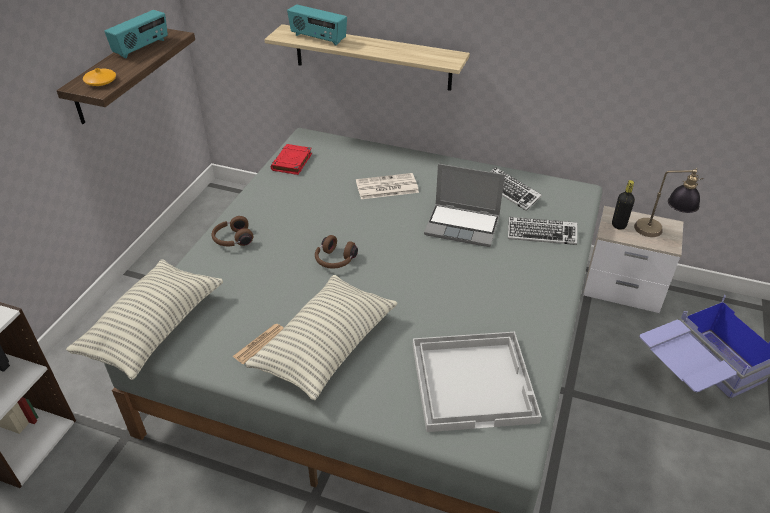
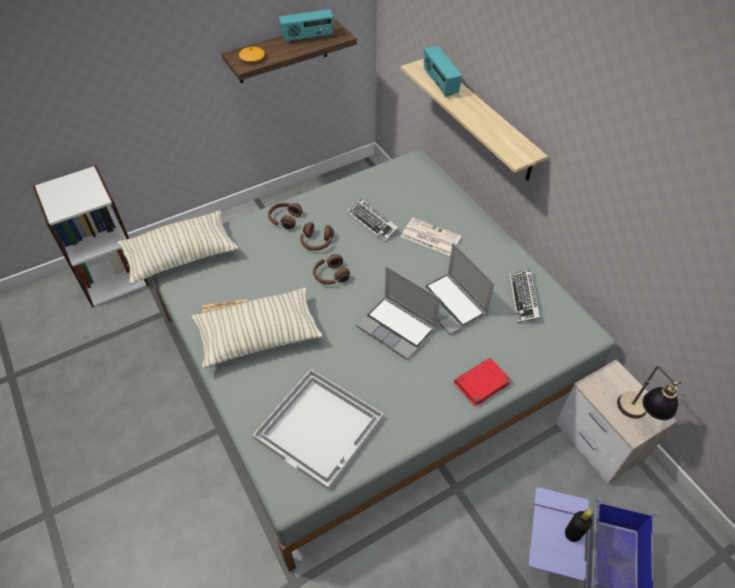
camera: 40 degrees right, 10 degrees up
(289, 242) = (316, 243): none -> brown headphones
(292, 162) = (385, 177): red book -> red book (481, 384)
(442, 266) = (398, 328): none -> laptop
(541, 234) = (505, 351): keyboard -> keyboard (372, 222)
(618, 225) = (607, 385): black bottle -> black bottle (572, 533)

